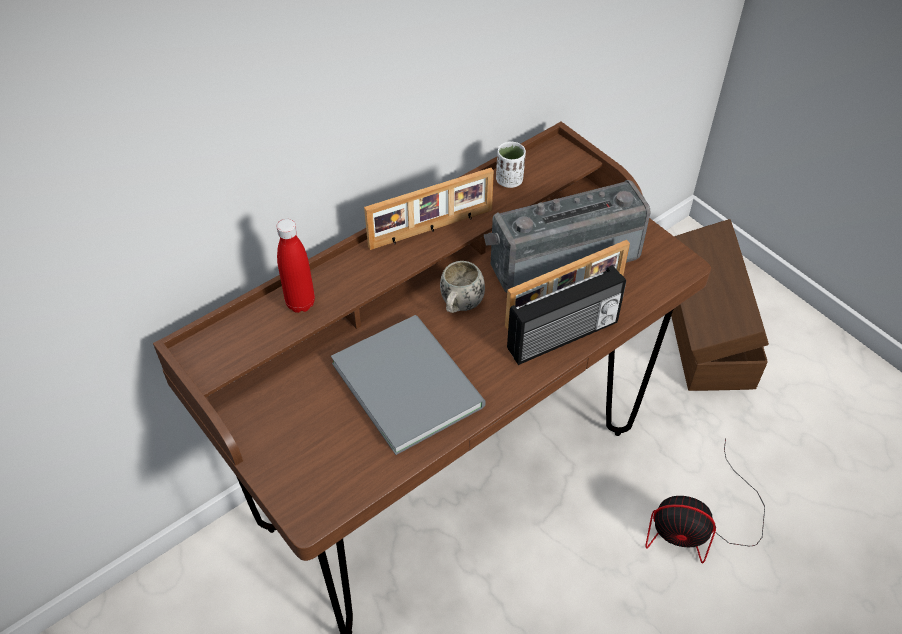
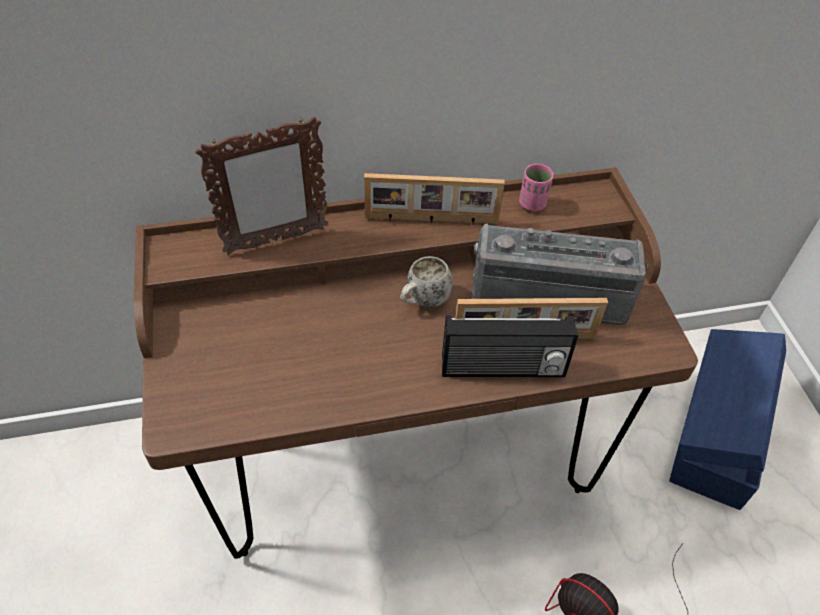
camera: 25 degrees right, 0 degrees up
(300, 303) = (275, 240): red bottle -> picture frame
(408, 380) = (333, 348): grey book -> none
(509, 180) = (532, 204): white cup -> pink cup
(705, 334) = (715, 435): brown storage box -> blue storage box

